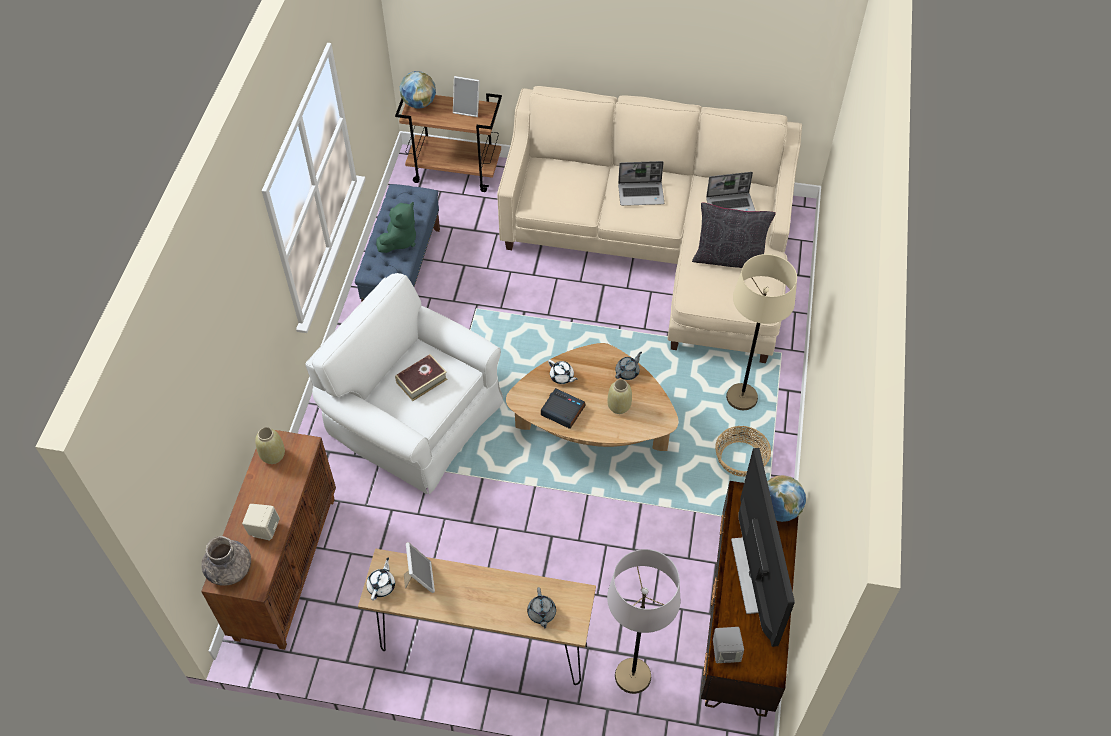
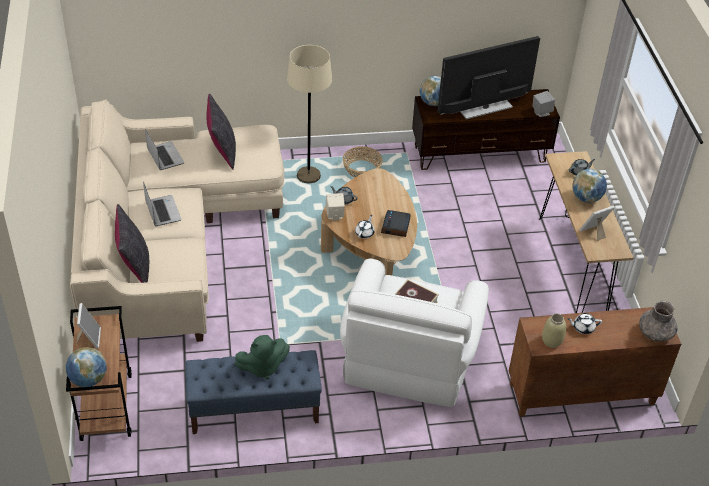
camera: 110 degrees left, 10 degrees down
(264, 529) = (613, 324): beige speaker -> beige speaker (334, 215)
(382, 585) = (611, 249): white teapot -> white teapot (583, 328)
(400, 240) = (262, 367): green plush toy -> green plush toy turned 150 degrees clockwise
(486, 598) = (586, 198): none -> globe
(568, 164) = (135, 266): none -> black pillow
(619, 406) = (376, 198): beige vase -> none
(632, 676) = (546, 194): grey floor lamp -> none

